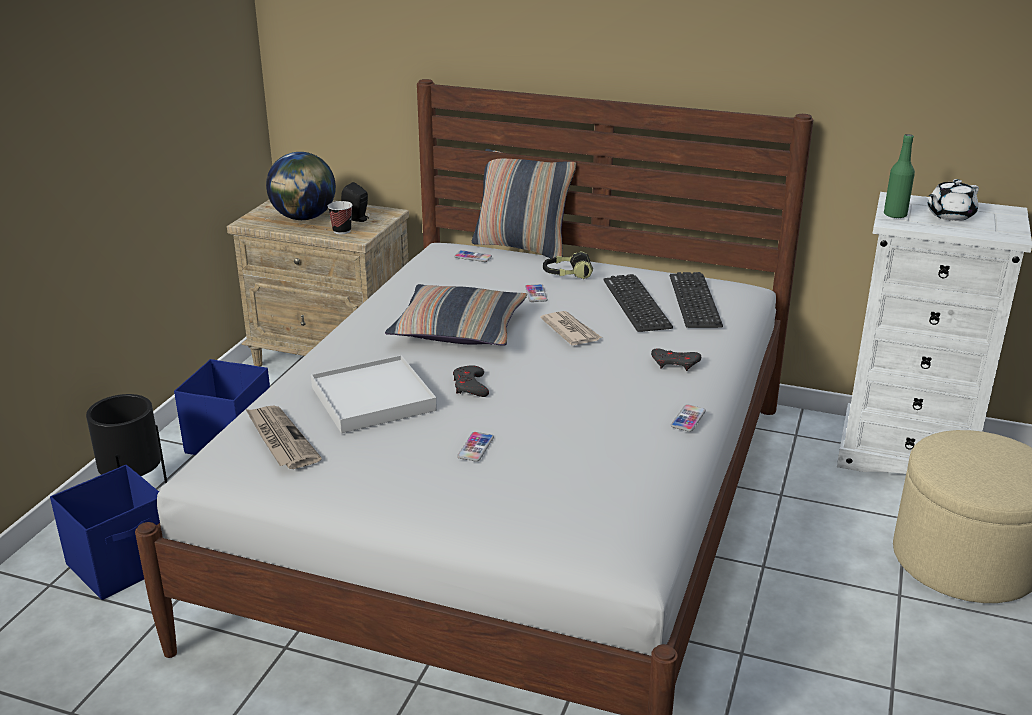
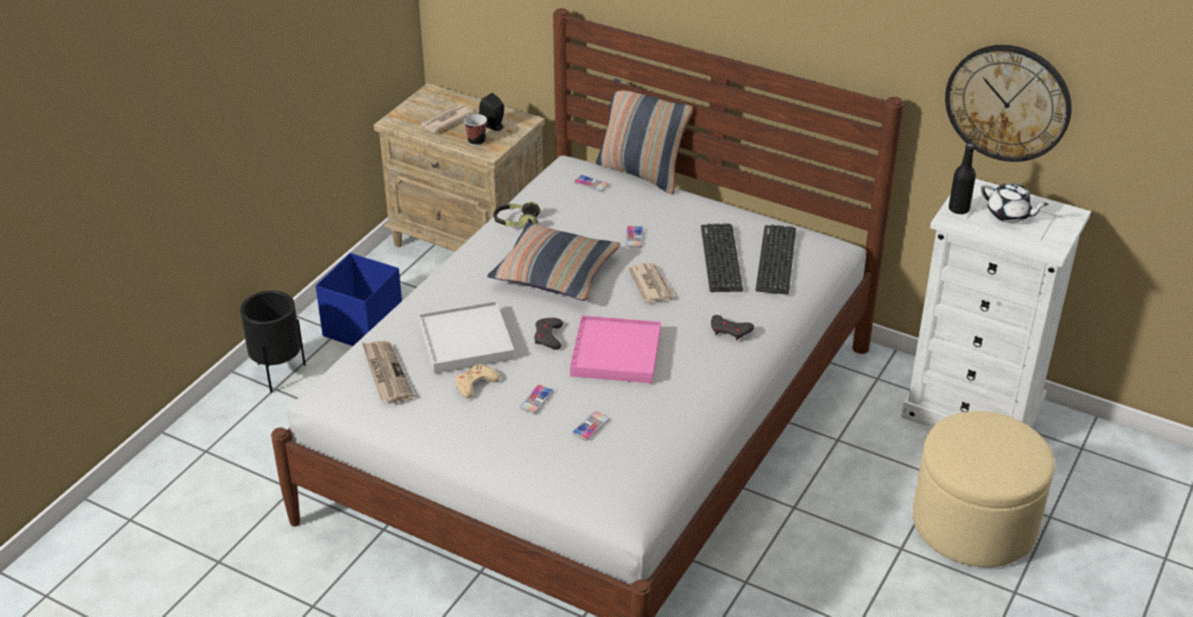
camera: 10 degrees right, 10 degrees up
(123, 564) = (264, 440): blue storage box -> none
(304, 218) = (445, 120): globe -> newspaper
(395, 439) = (475, 384): none -> beige game controller
(554, 394) = (615, 353): none -> pink tray
(567, 274) = (670, 215): headphones -> headphones (516, 222)
(688, 419) = (719, 390): phone -> phone (590, 426)
(895, 215) = (958, 209): green bottle -> black bottle
(928, 100) = (1008, 102): none -> wall clock
(949, 215) = (1009, 215): white teapot -> white teapot turned 120 degrees counterclockwise

